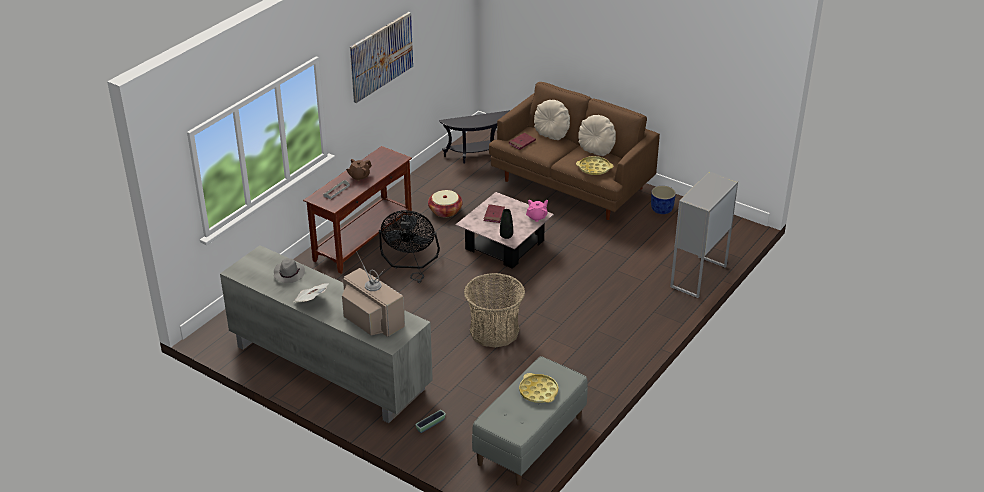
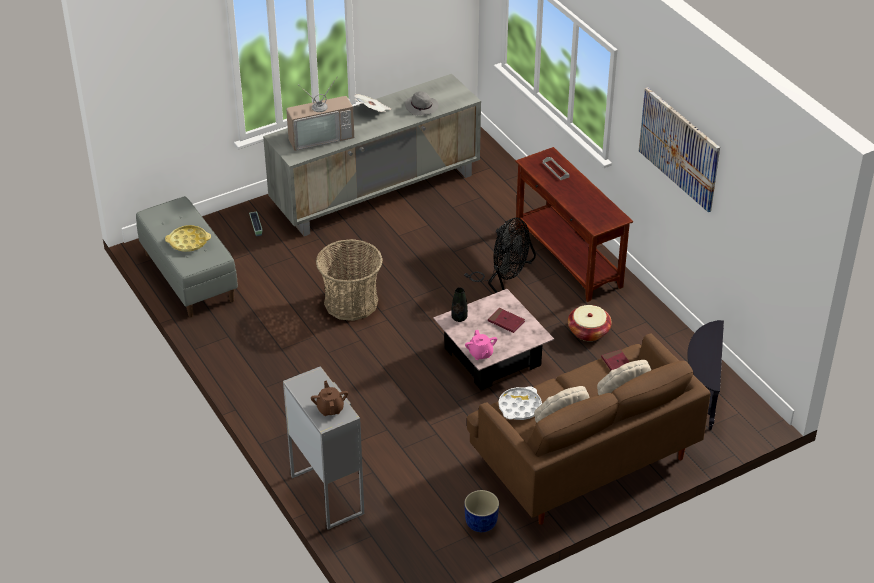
camera: 115 degrees right, 5 degrees up
(359, 176) = (575, 190): brown teapot -> brown teapot (330, 408)
(594, 168) = (519, 407): yellow tray -> white tray

